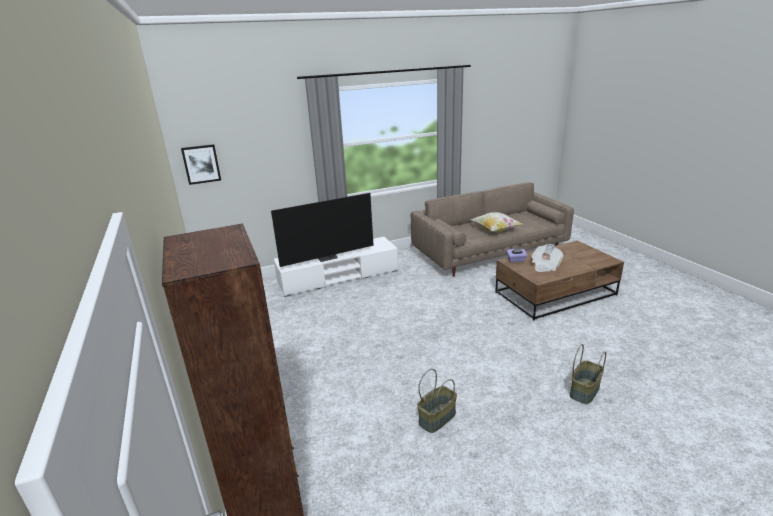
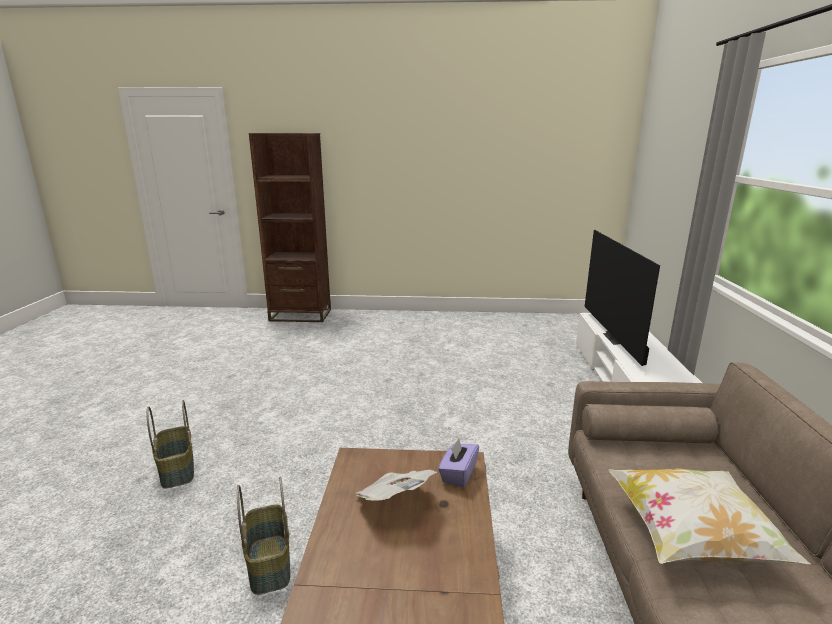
camera: 115 degrees right, 5 degrees down
(201, 164) = (646, 166): picture -> none
(437, 418) = (285, 374): basket -> basket (270, 564)

